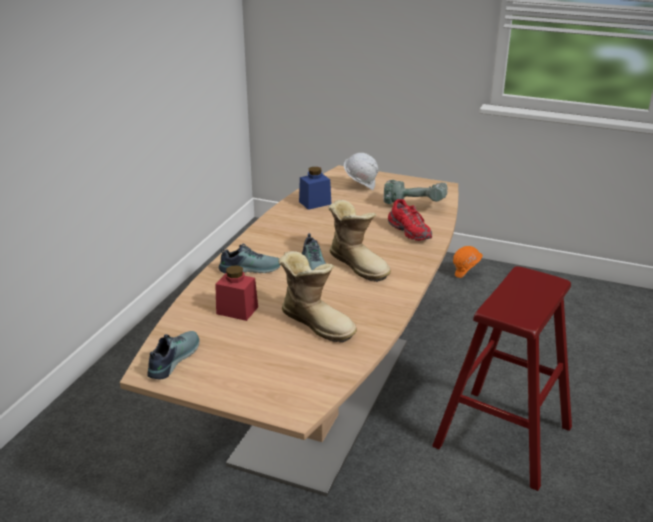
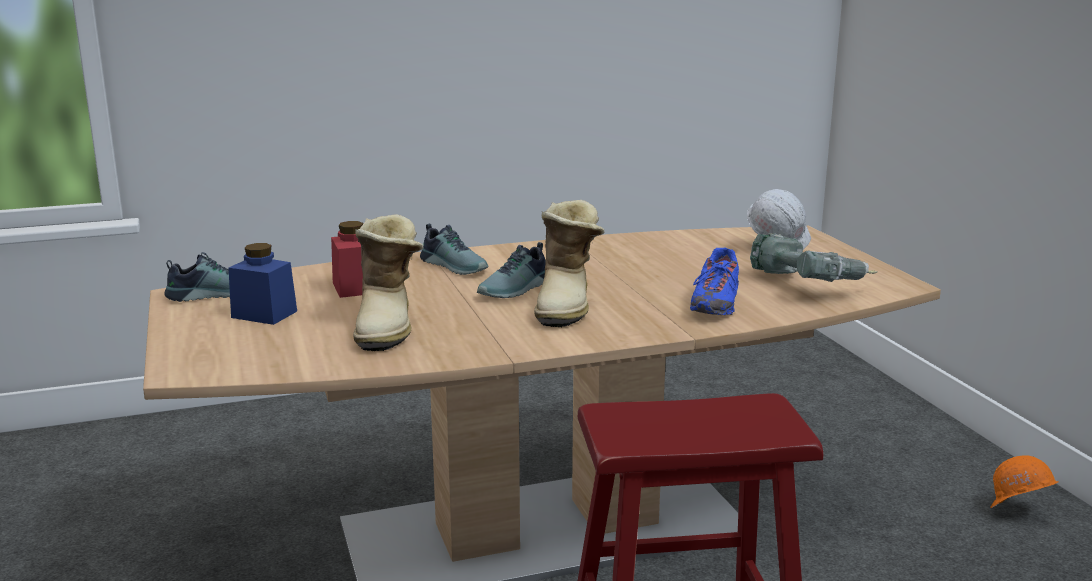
camera: 50 degrees right, 10 degrees down
(315, 203) = (676, 244): blue jar -> blue jar (264, 314)
(409, 232) = (715, 305): red shoe -> blue shoe

